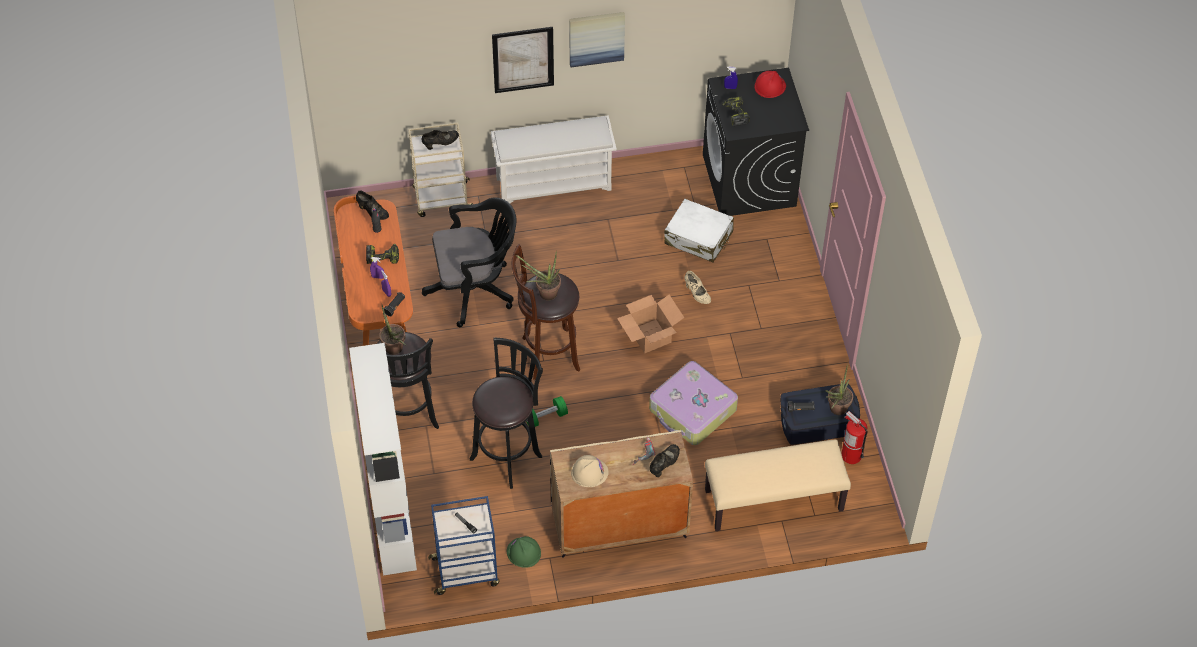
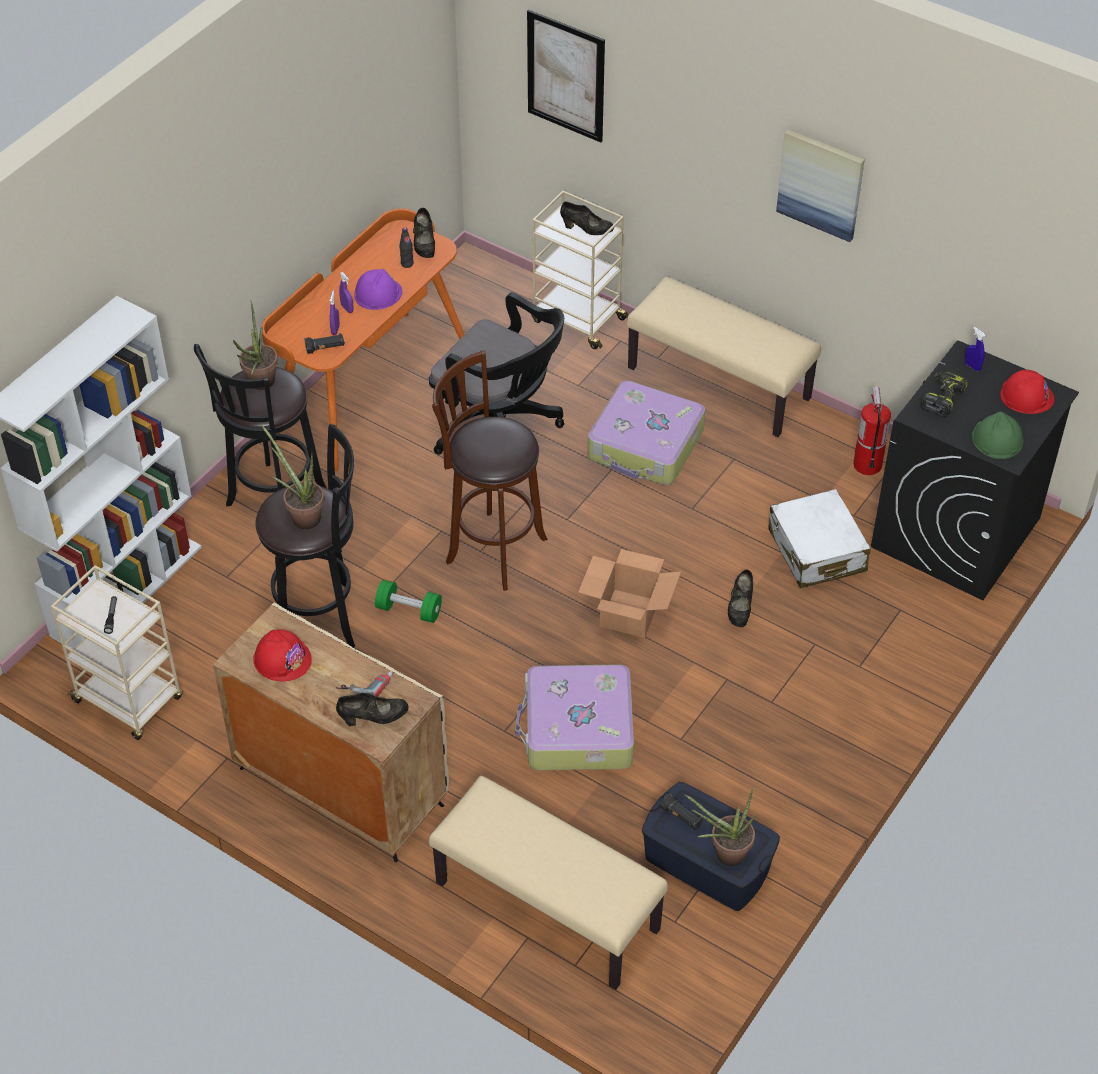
camera: 45 degrees right, 5 degrees down
(383, 257) = (378, 293): power drill -> purple hard hat
(466, 571) = (129, 700): blue cart -> beige cart
(523, 59) = (719, 163): picture -> picture (566, 76)
(523, 552) = (208, 730): green hard hat -> green hard hat (997, 439)
(544, 293) = (484, 440): potted plant -> potted plant (301, 515)
(554, 183) = (720, 383): white shoe rack -> beige bench
(558, 244) = (646, 446): none -> suitcase
(589, 472) = (282, 659): beige hard hat -> red hard hat
(697, 294) = (740, 608): beige shoe -> black shoe
(851, 455) = (706, 933): fire extinguisher -> fire extinguisher (867, 464)

